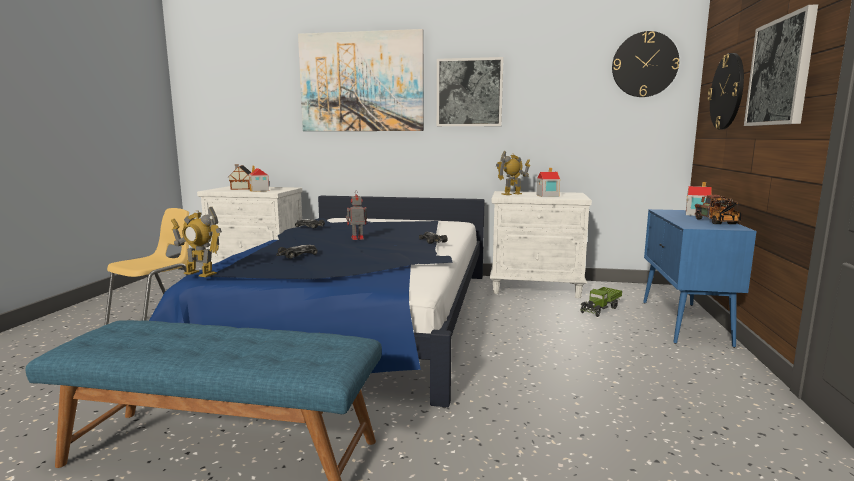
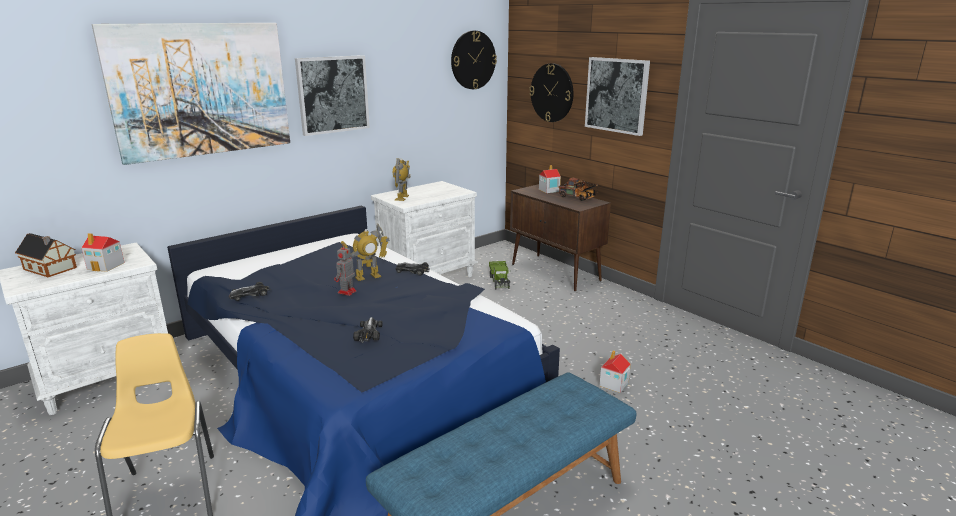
camera: 50 degrees left, 10 degrees up
(200, 273) = (346, 393): toy robot -> toy robot (368, 277)
(547, 195) = (434, 193): toy house -> toy house (613, 384)
(684, 323) = (556, 273): blue cabinet -> brown cabinet

